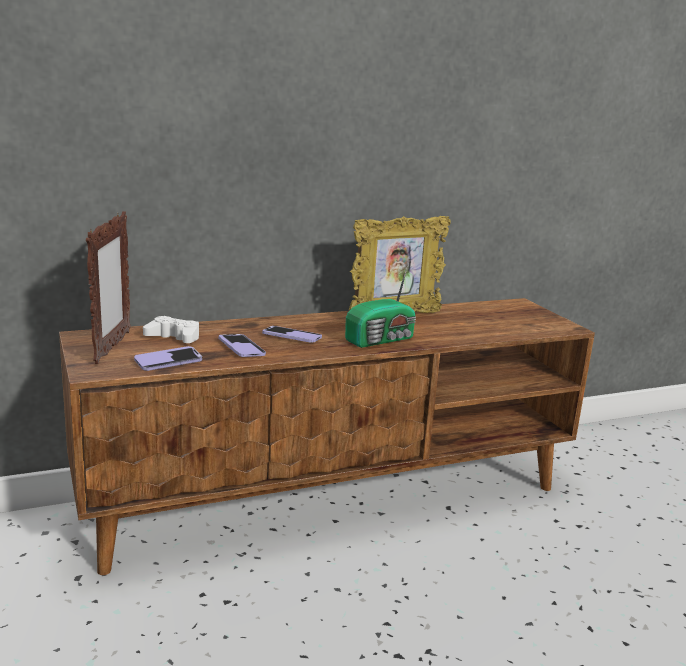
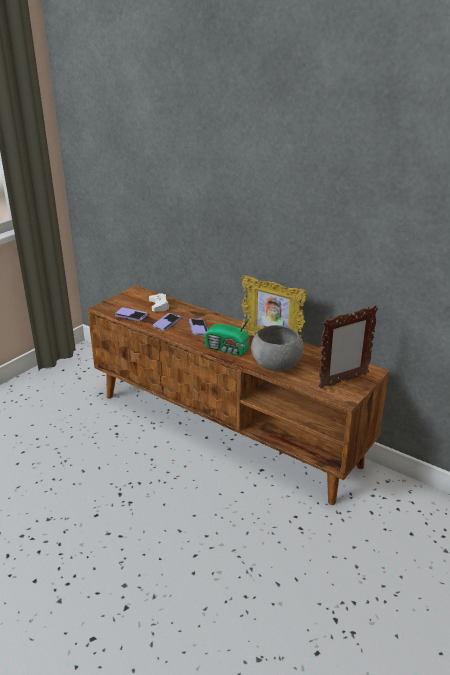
camera: 60 degrees right, 10 degrees up
(112, 347) = (130, 300): picture frame -> picture frame (343, 381)
(456, 331) = (275, 365): none -> grey bowl

